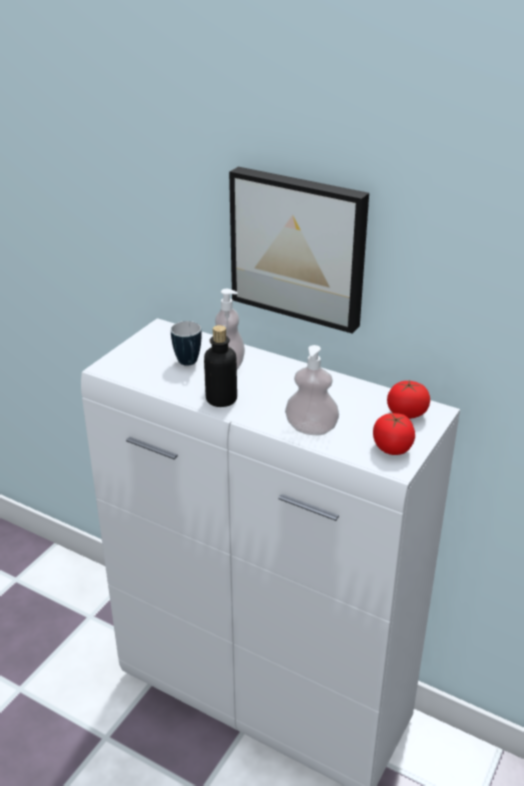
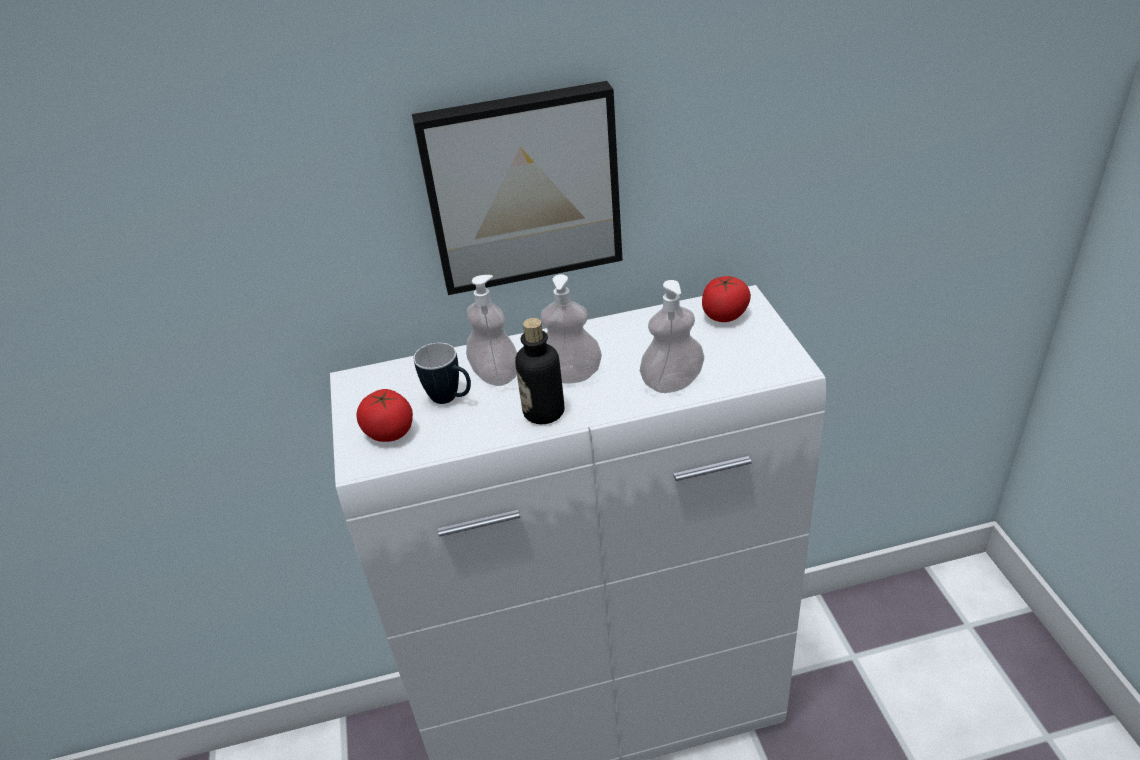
camera: 40 degrees left, 5 degrees up
(264, 390) = (570, 375): none -> soap dispenser
(392, 448) = (764, 353): tomato -> tomato (390, 432)

